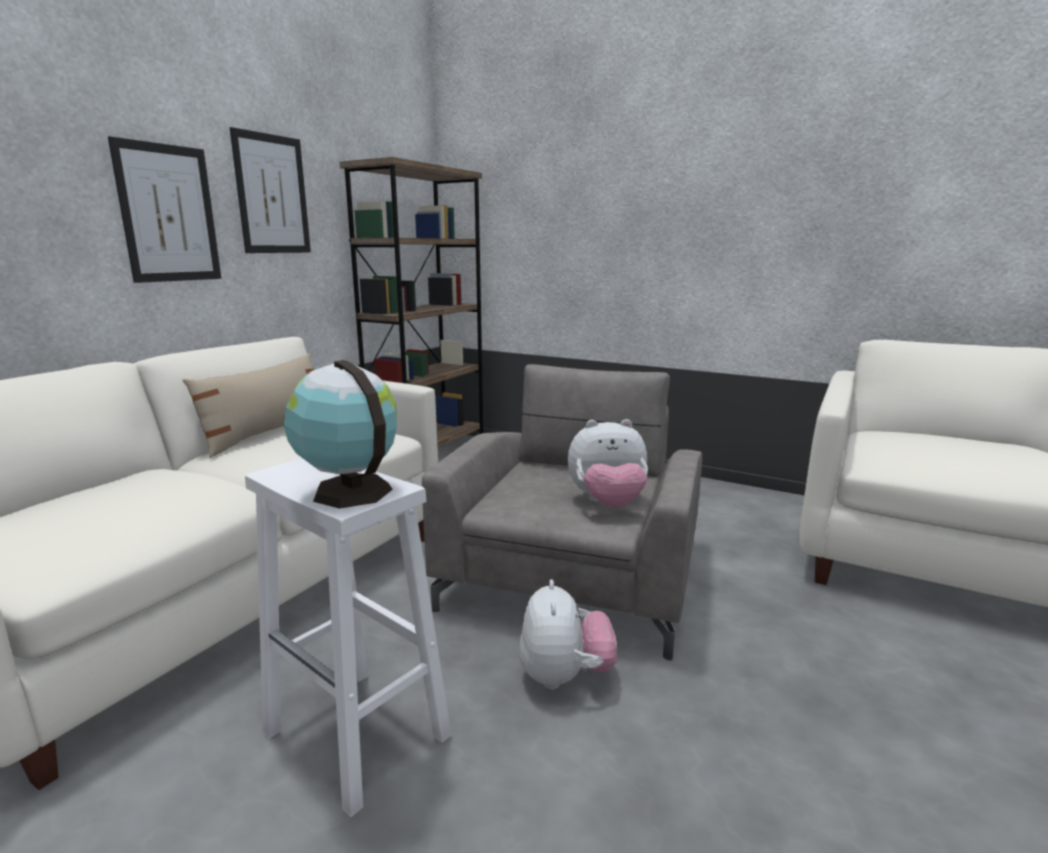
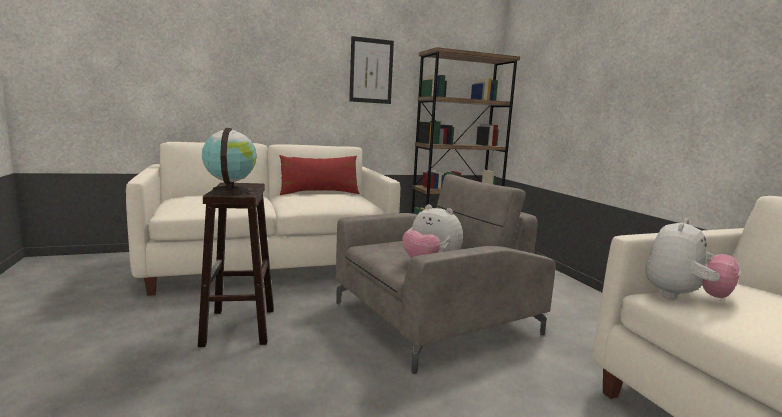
camera: 40 degrees right, 5 degrees down
(168, 214) = (310, 79): picture -> none
(269, 434) = (319, 193): beige pillow -> red pillow
(359, 735) = (239, 327): white stool -> brown stool
(565, 676) = (347, 351): plush toy -> plush toy (683, 297)

